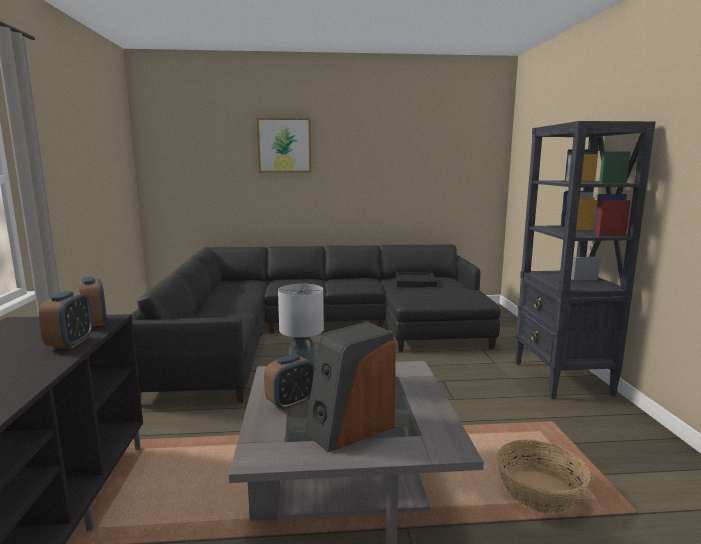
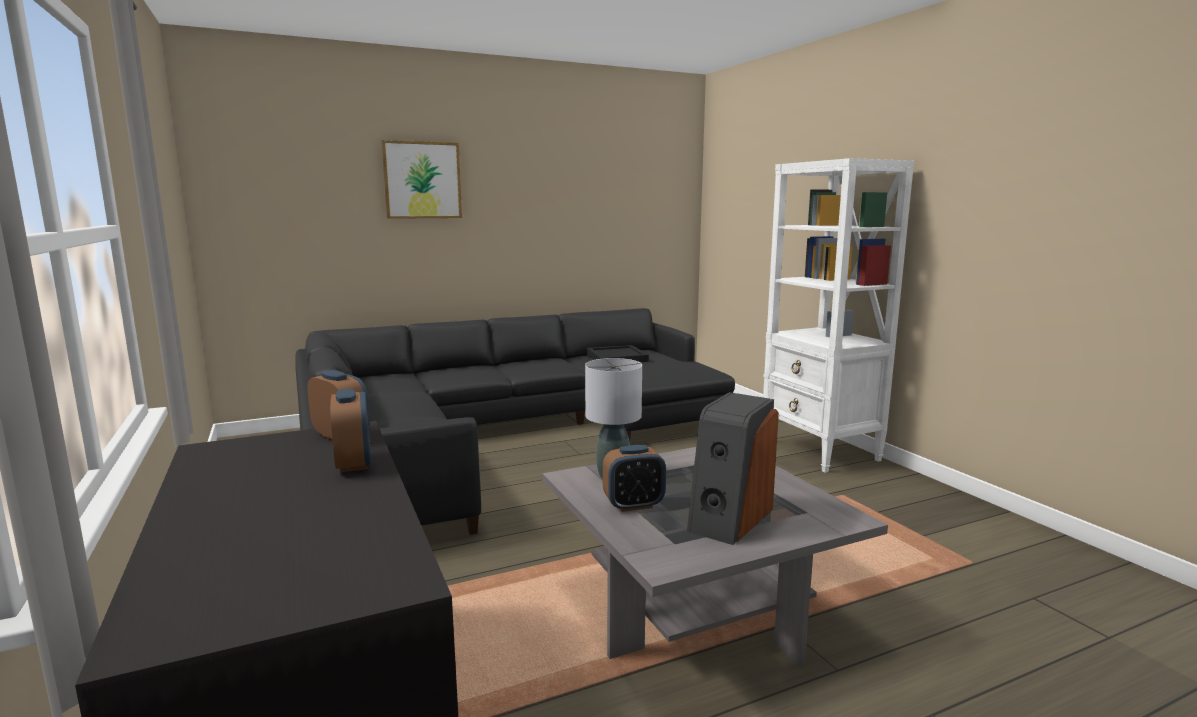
camera: 20 degrees left, 0 degrees up
(291, 403) = (633, 505): alarm clock -> alarm clock turned 45 degrees clockwise
(539, 491) = (879, 562): basket -> none
(562, 378) = (820, 451): black bookcase -> white bookcase

